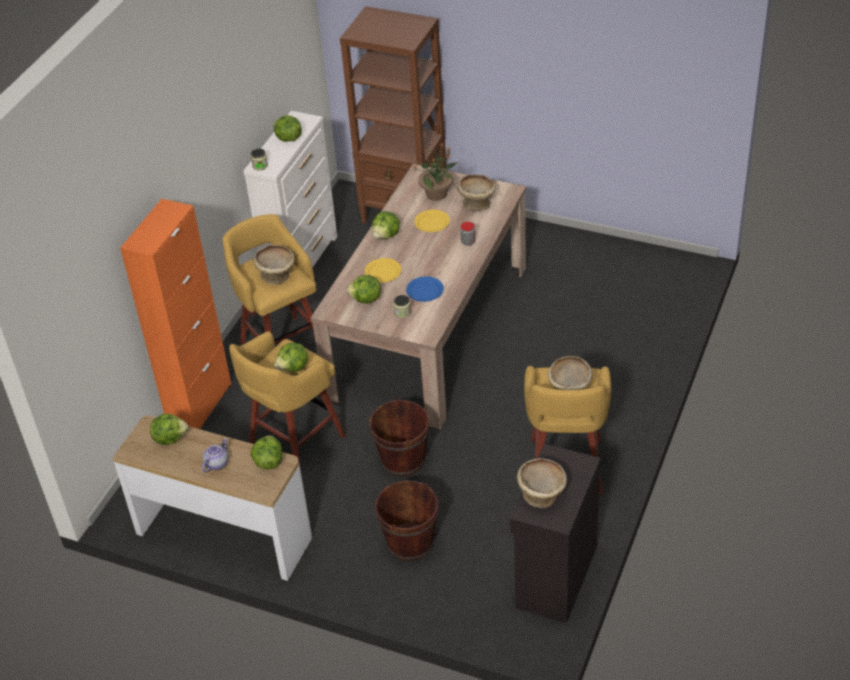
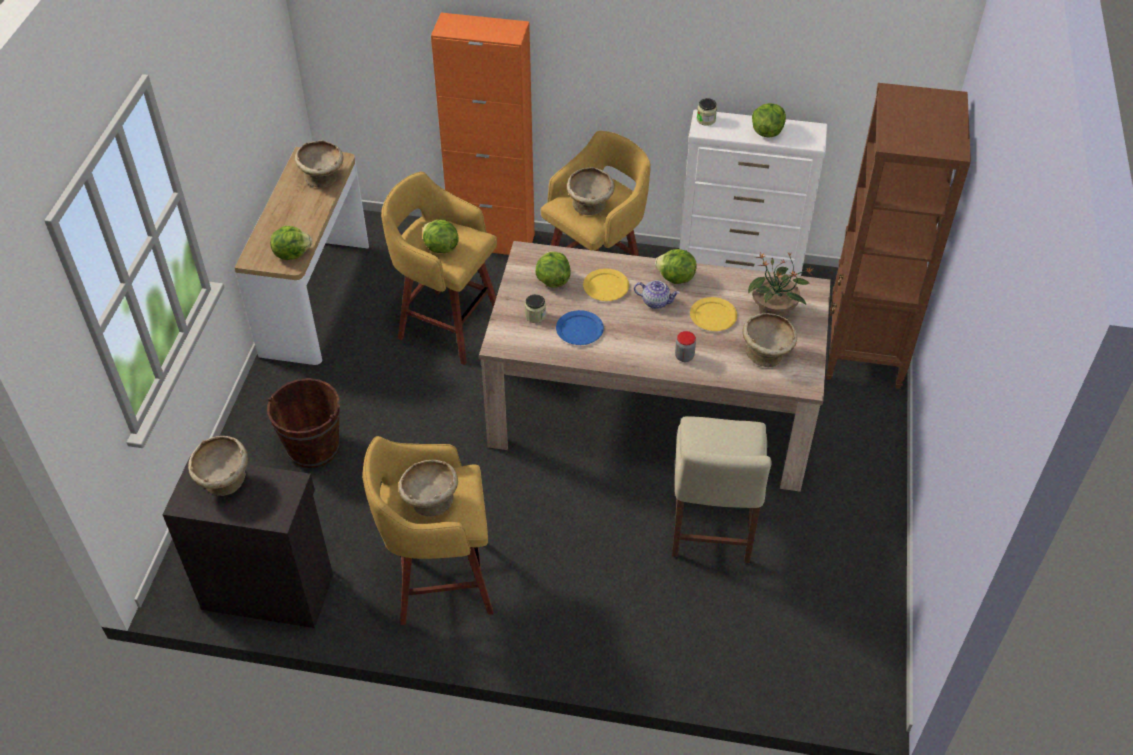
camera: 75 degrees right, 5 degrees up
(170, 438) = (323, 177): lettuce -> beige bowl
(216, 463) = (289, 217): teapot -> teapot (656, 302)
(403, 460) = (434, 421): brown bucket -> none
(549, 316) = (711, 530): none -> beige chair

